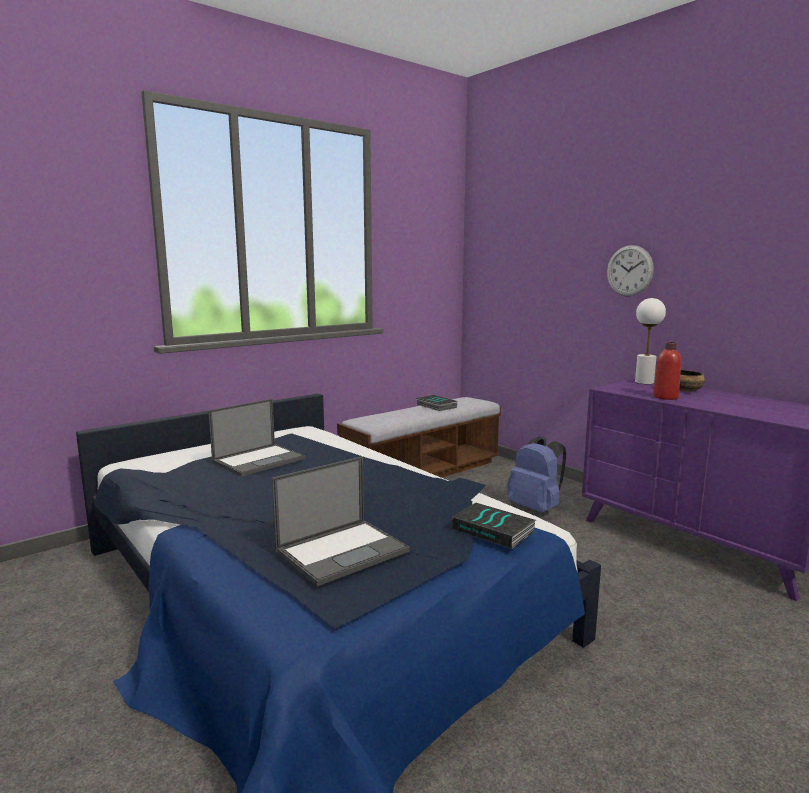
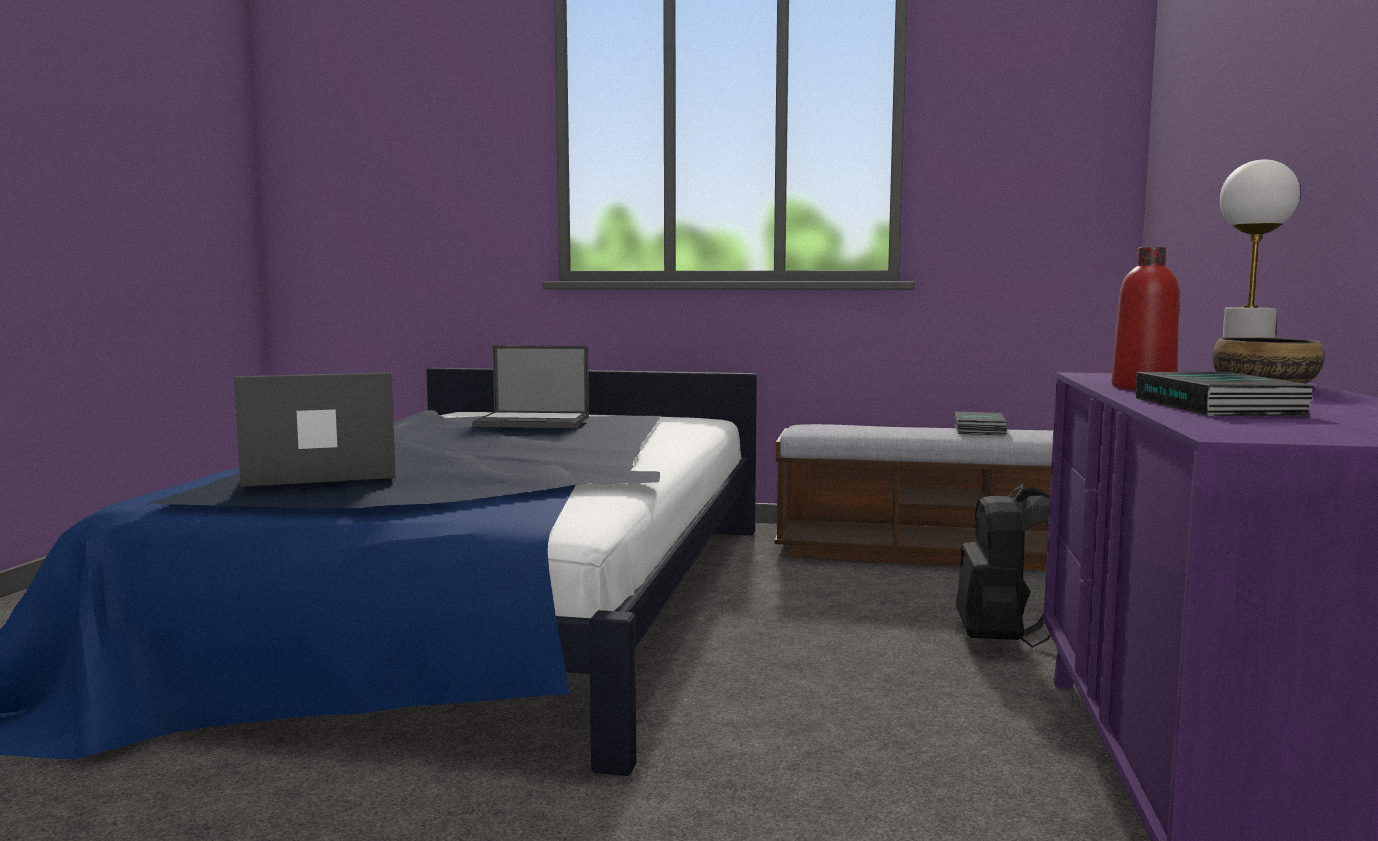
camera: 50 degrees right, 5 degrees down
(343, 551) = (319, 473): laptop -> laptop turned 150 degrees clockwise
(494, 530) = (486, 503): book -> book (1220, 406)
(536, 508) = (1004, 640): blue backpack -> black backpack
(629, 271) = (1295, 108): wall clock -> none

